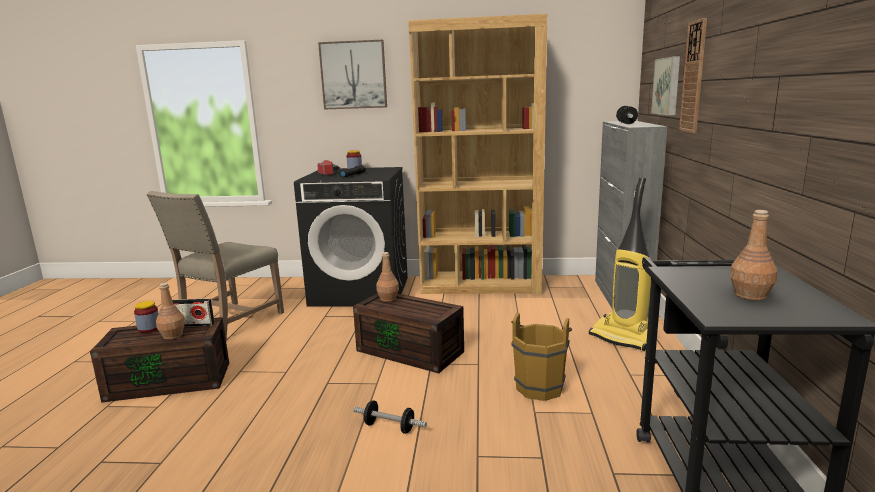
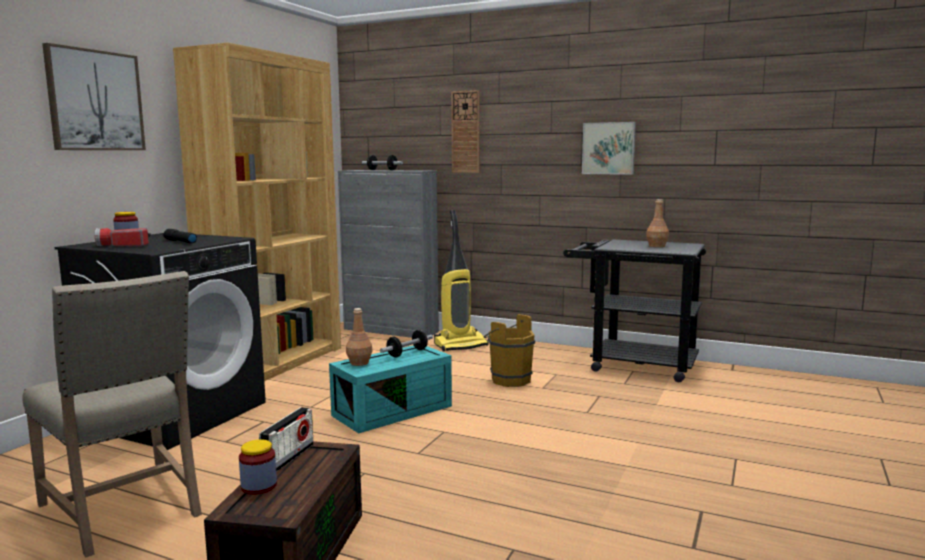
camera: 70 degrees left, 5 degrees down
(172, 335) = (316, 468): brown bottle -> none
(389, 427) = (527, 434): dumbbell -> dumbbell (407, 353)
(412, 351) = (393, 410): brown storage box -> turquoise storage box
(668, 86) = (415, 139): picture -> picture (609, 148)

